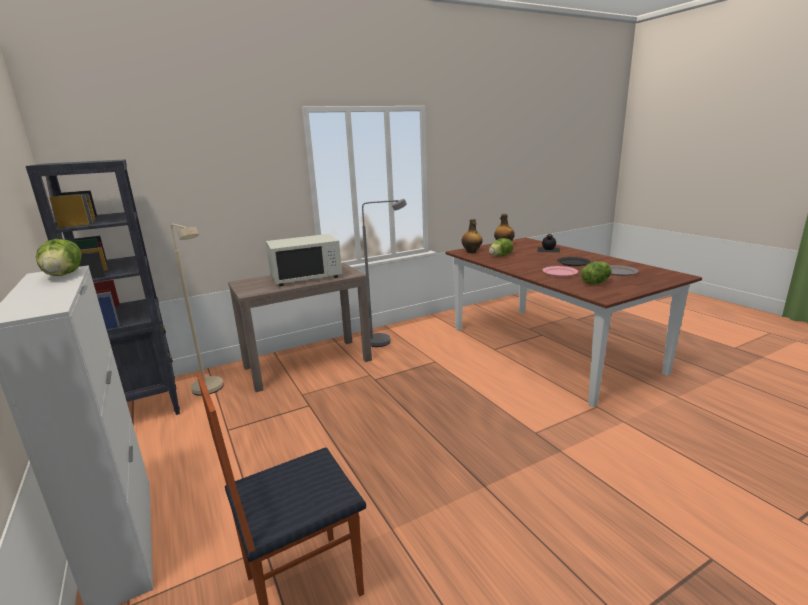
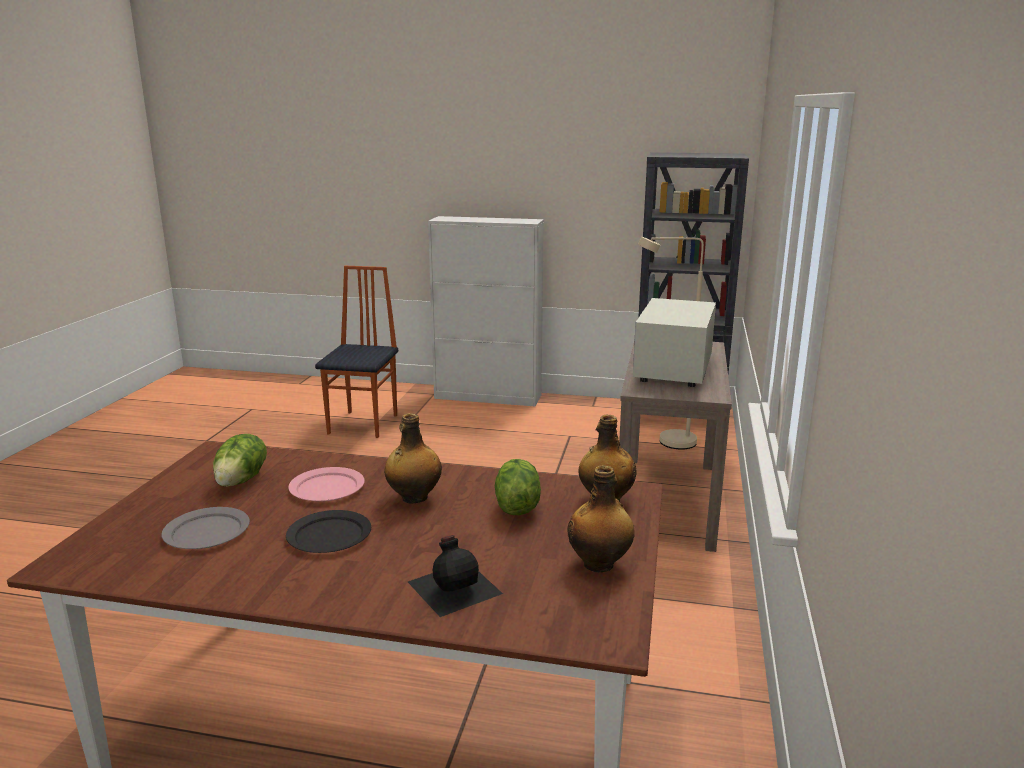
camera: 130 degrees right, 0 degrees up
(64, 274) = (516, 221): lettuce -> none
(385, 341) = (674, 579): grey floor lamp -> none
(531, 264) = (413, 498): none -> bottle

